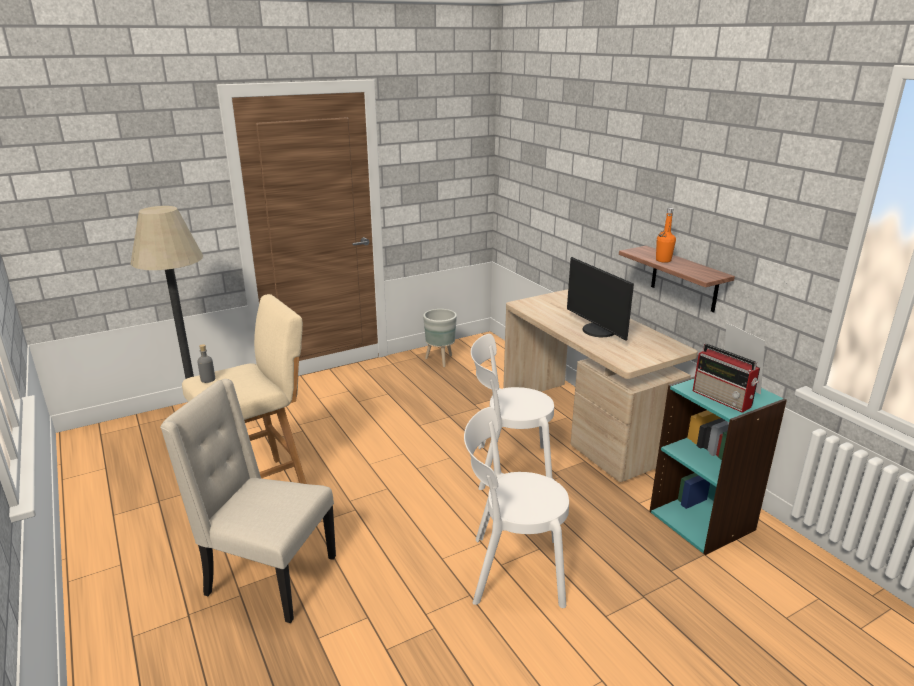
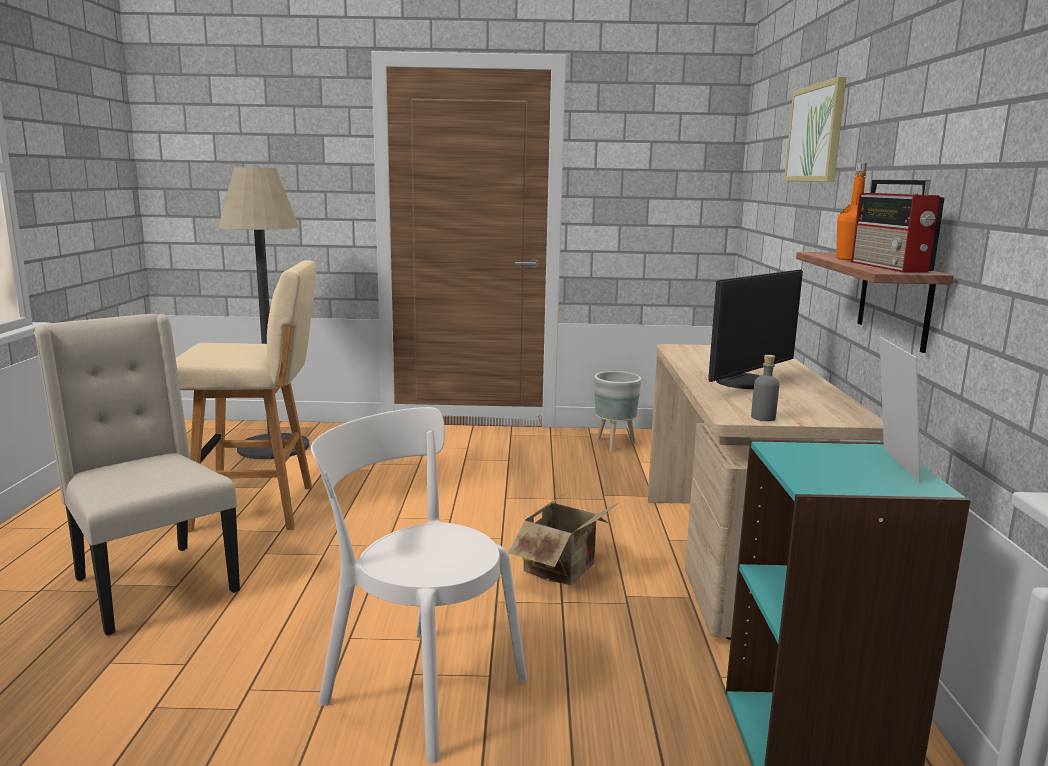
camera: 30 degrees right, 10 degrees down
(208, 379) = (212, 344): grey bottle -> grey bottle (763, 417)
(508, 467) = (565, 570): white chair -> cardboard box
(591, 158) = (816, 133): none -> picture
(597, 331) = (746, 382): monitor -> monitor turned 135 degrees counterclockwise
(723, 399) = (825, 471): radio -> radio (890, 267)

